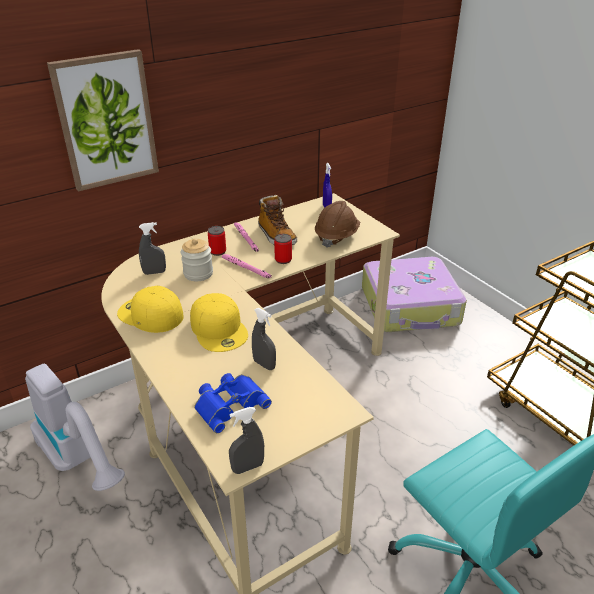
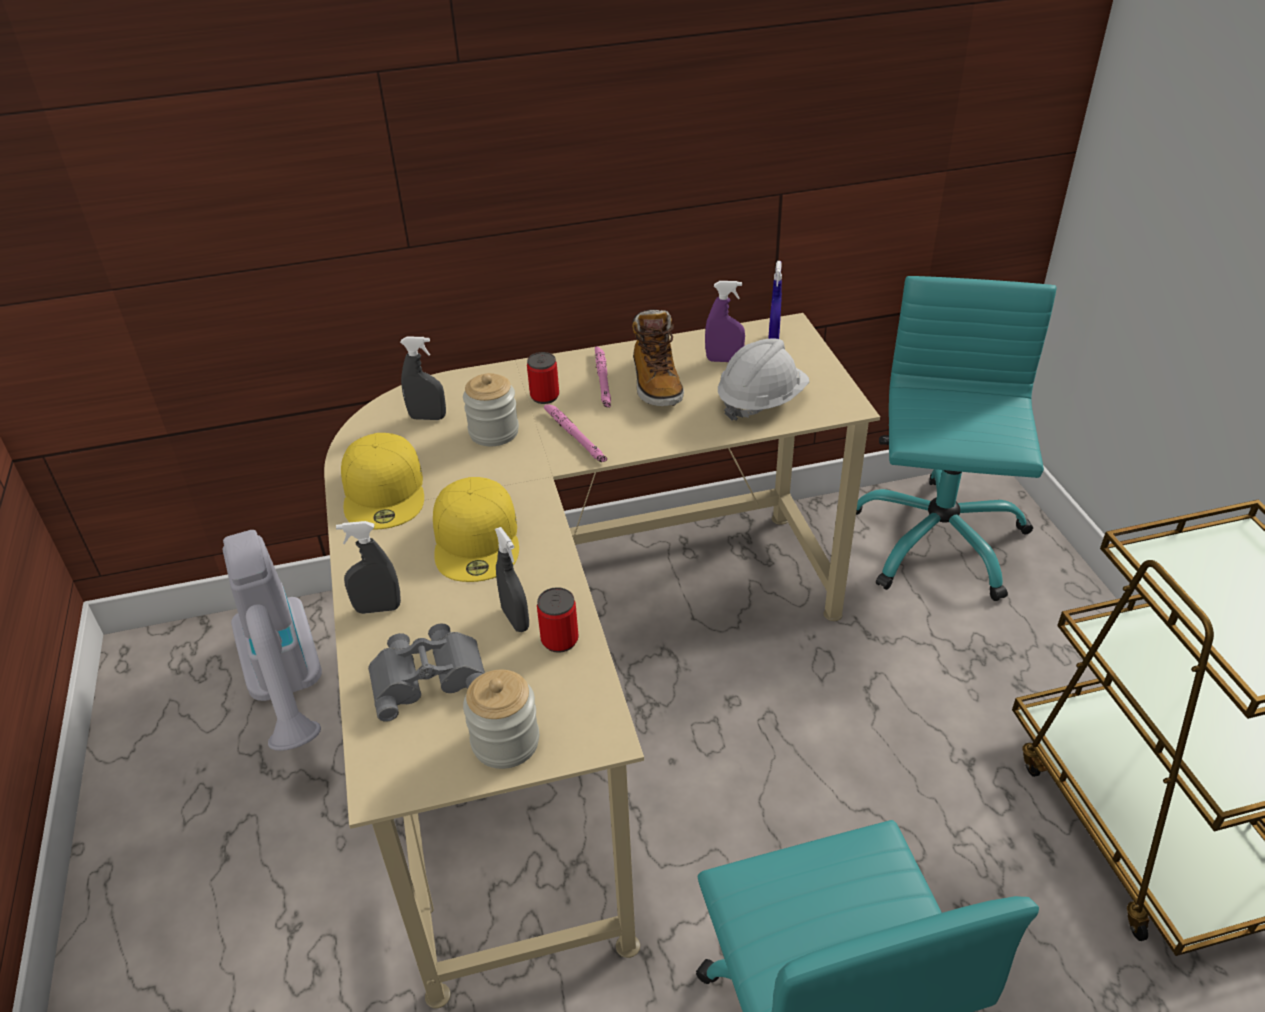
camera: 20 degrees right, 5 degrees up
(106, 120) = (370, 157): picture -> none
(149, 314) = (385, 491): yellow cap -> yellow cap turned 150 degrees counterclockwise
(229, 403) = (428, 675): blue binoculars -> grey binoculars
(247, 467) = (401, 791): grey spray bottle -> grey spray bottle (378, 608)
(283, 260) = (644, 431): can -> can (559, 640)
(294, 427) = (505, 742): none -> jar
(306, 220) = (724, 360): none -> purple spray bottle
(336, 236) = (761, 401): brown hard hat -> white hard hat
(410, 306) = (936, 540): suitcase -> turquoise office chair

